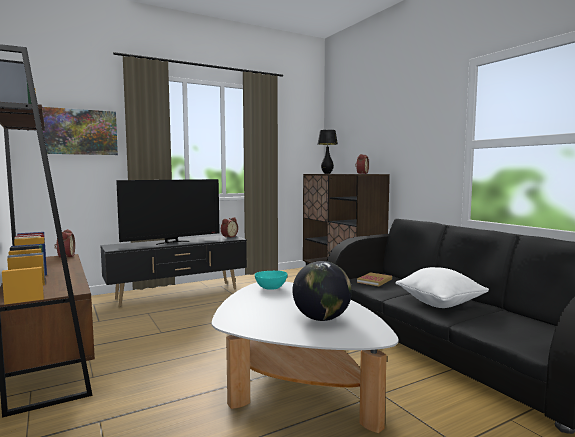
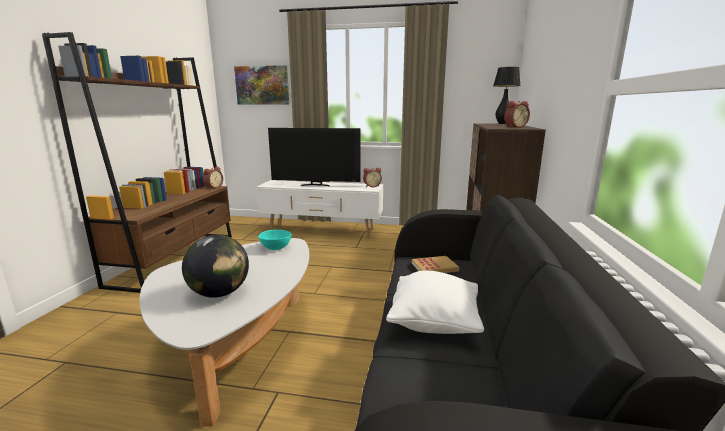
camera: 40 degrees right, 10 degrees up
(178, 294) = (322, 231): black tv stand -> white tv stand

